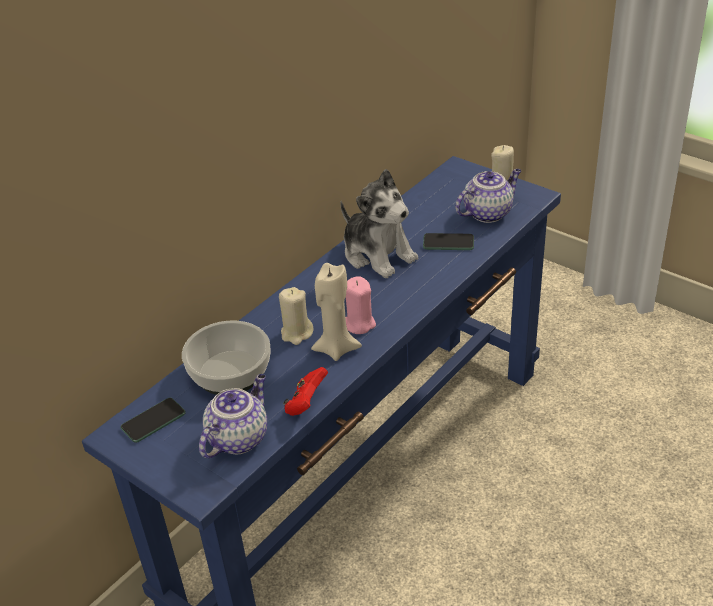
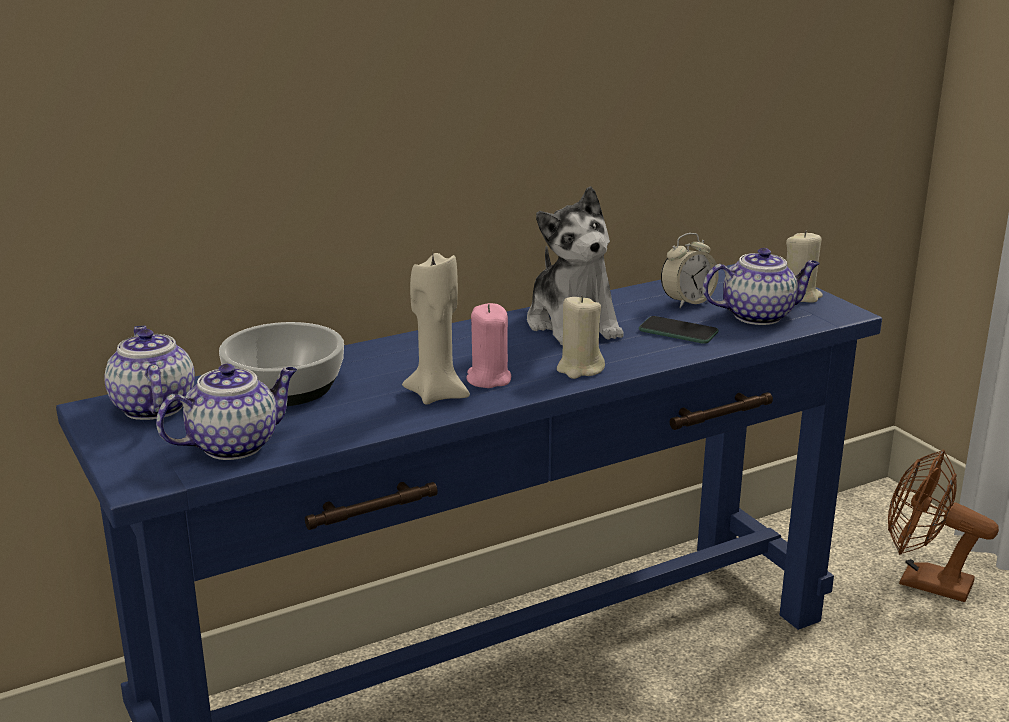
camera: 20 degrees right, 15 degrees down
(153, 421) = (152, 407): phone -> teapot
(296, 333) = (401, 370): beige candle -> beige candle (579, 369)
(306, 404) = (348, 435): red game controller -> none
(436, 211) = (687, 302): none -> alarm clock
(578, 327) = (923, 582): none -> brown fan

